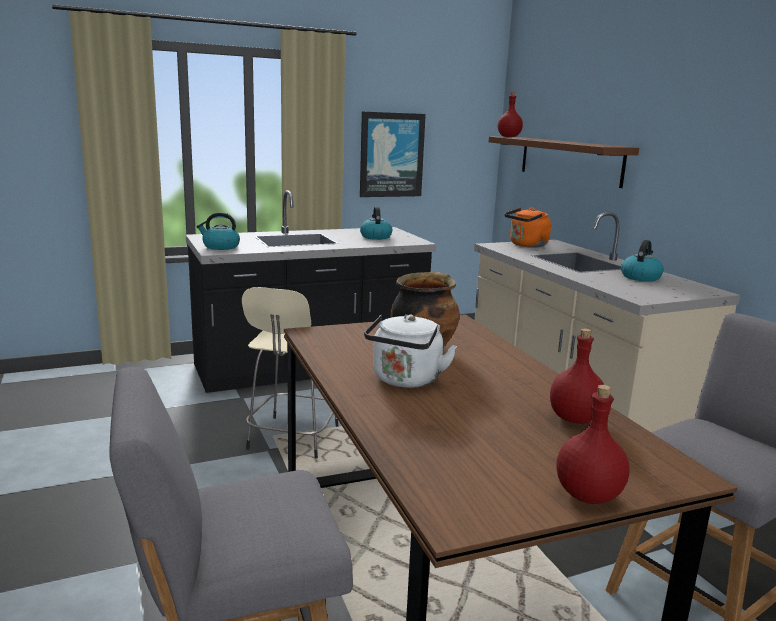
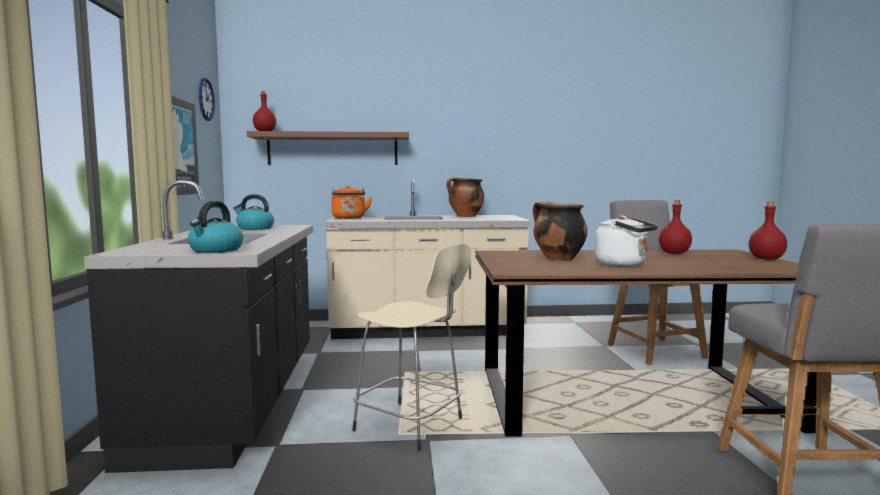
camera: 70 degrees left, 10 degrees down
(461, 104) = (205, 99): none -> wall clock
(640, 277) = (465, 216): kettle -> cooking pot

